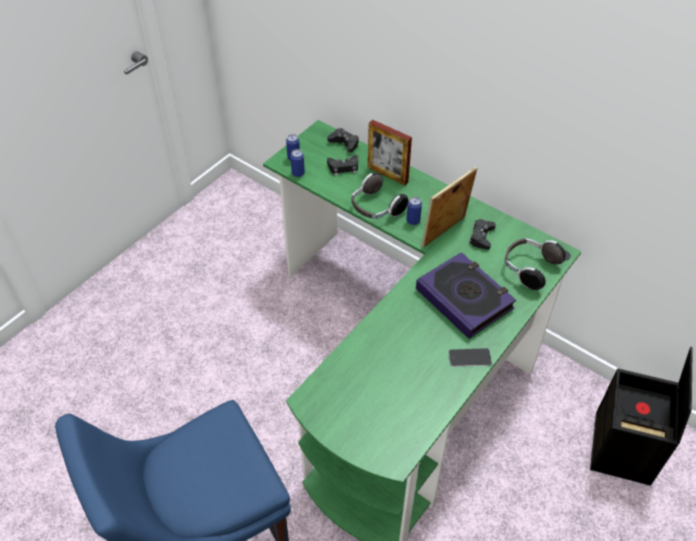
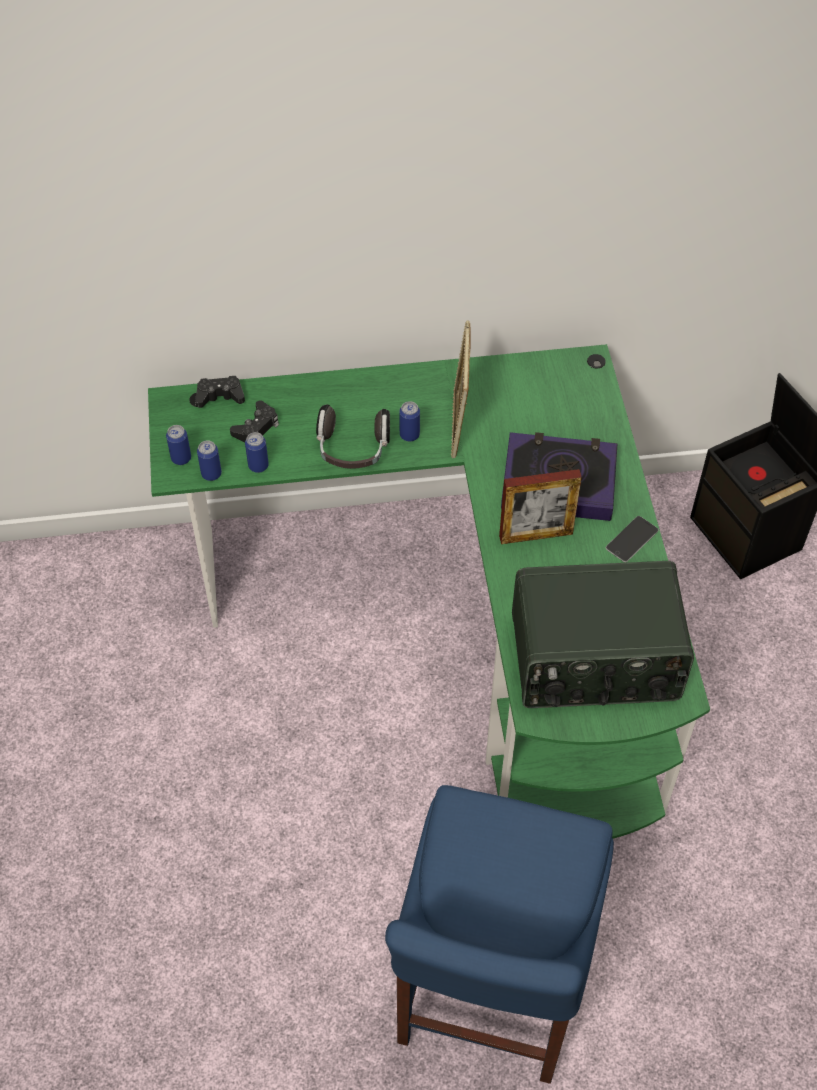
camera: 45 degrees left, 5 degrees up
(323, 184) = (258, 466): none -> can
(370, 401) = (595, 661): none -> radio
(387, 174) = (317, 400): picture frame -> picture frame (536, 535)
(481, 237) = (499, 401): black game controller -> none
(529, 268) = (582, 401): headphones -> none

